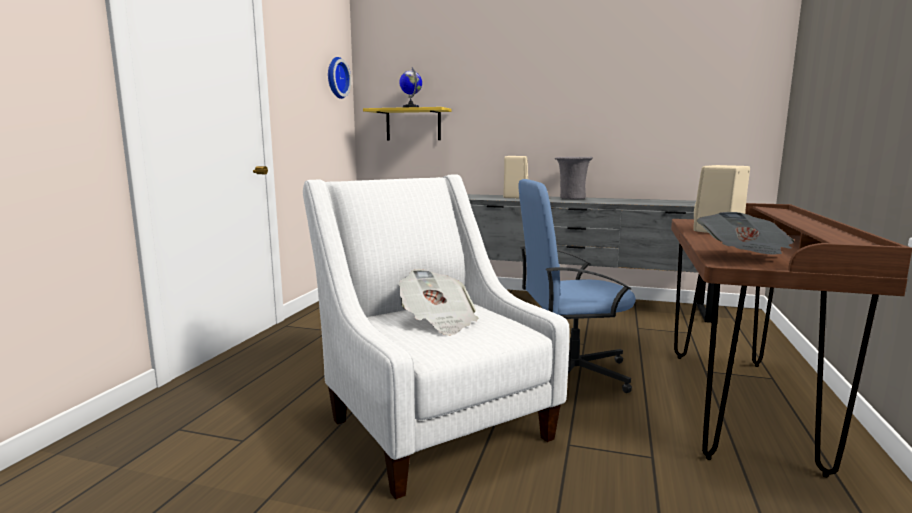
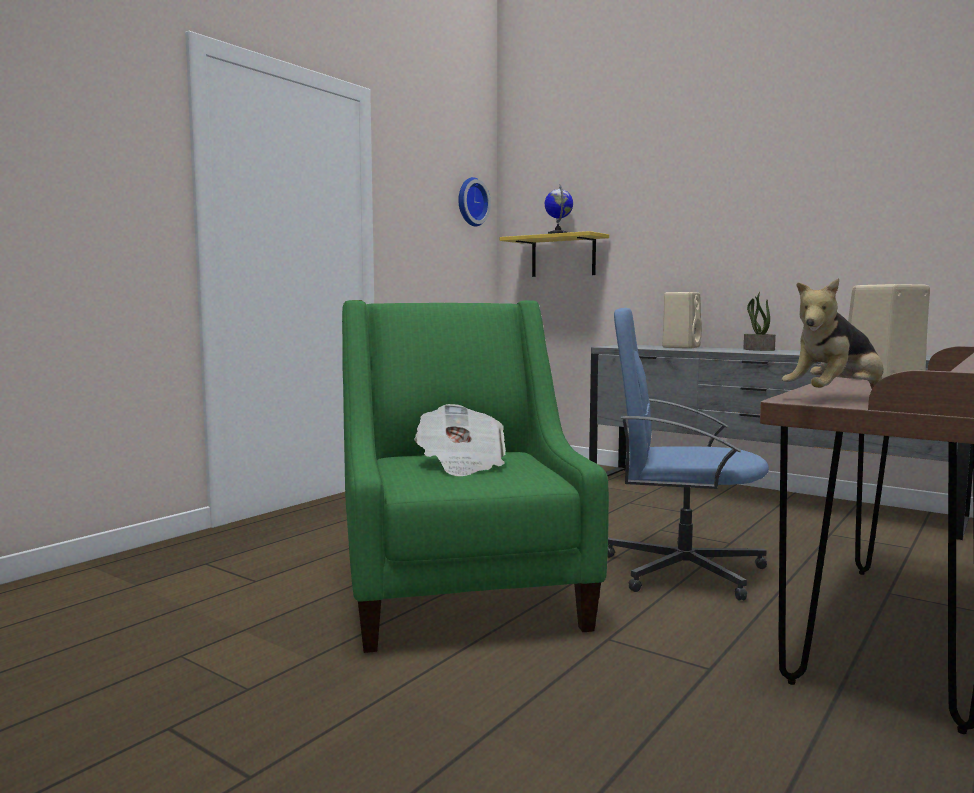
camera: 20 degrees right, 5 degrees down
(432, 421) = (461, 593): white armchair -> green armchair
(571, 198) = (758, 350): grey vase -> potted plant
(744, 258) = (836, 398): newspaper -> plush toy

